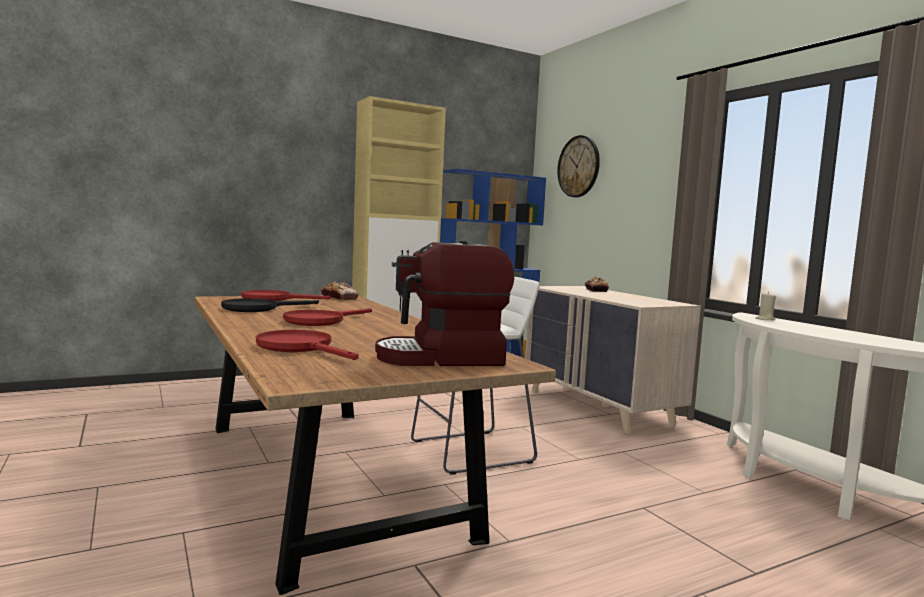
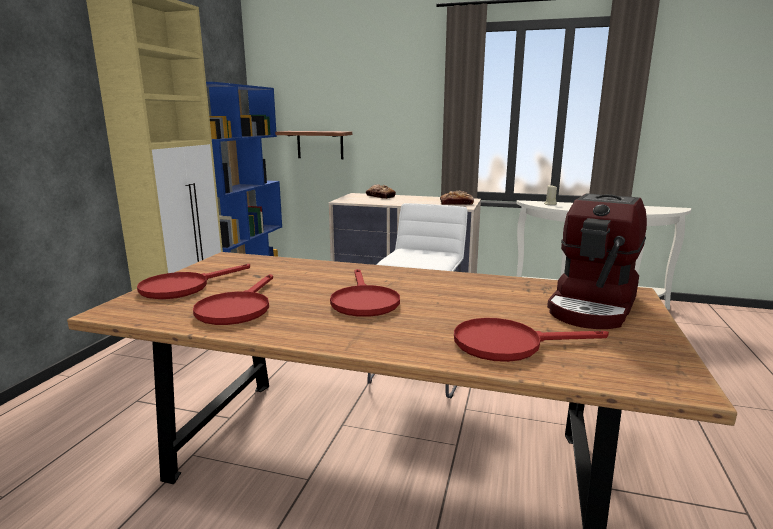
camera: 45 degrees left, 10 degrees up
(258, 308) = (237, 308): black frying pan -> red frying pan
(339, 298) = (232, 262): bread -> bread (456, 203)
(576, 235) = (320, 145): none -> shelf
(578, 166) = (314, 78): wall clock -> none

